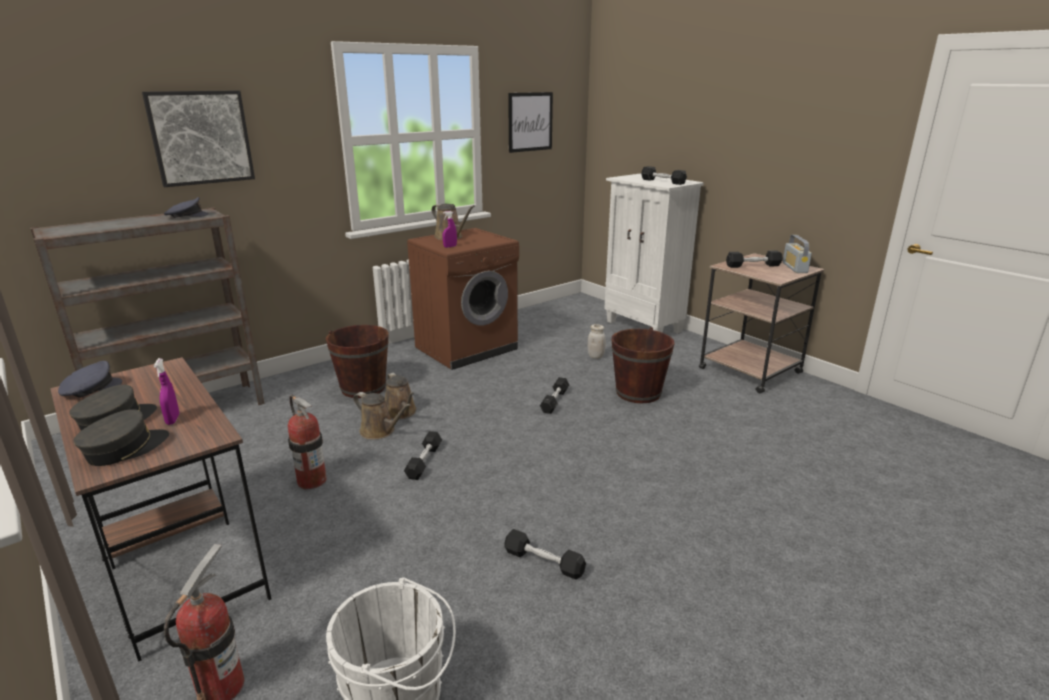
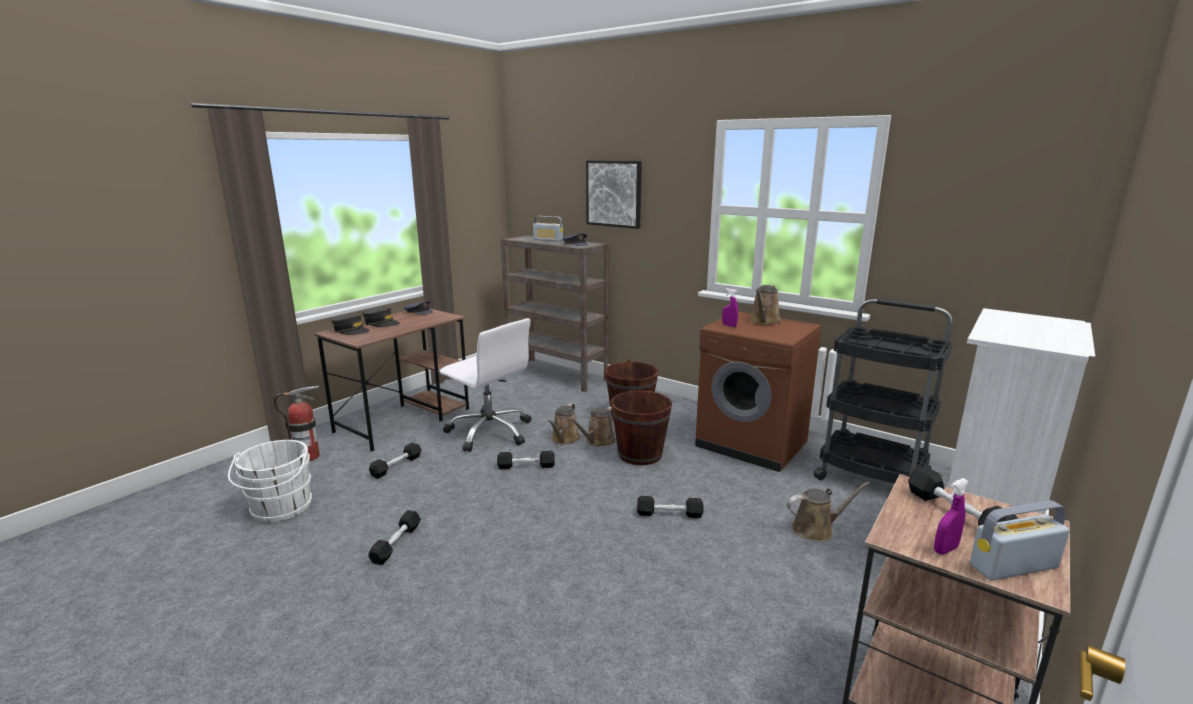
camera: 75 degrees right, 5 degrees down
(117, 222) = (548, 240): none -> radio
(173, 420) = (381, 331): purple spray bottle -> purple spray bottle (945, 549)
(312, 480) = (490, 432): fire extinguisher -> white office chair
(530, 122) = (970, 214): picture -> none
(541, 324) = (870, 476): none -> black cart
(595, 356) = (816, 529): white jar -> brown watering can
(638, 393) = (735, 574): brown bucket -> brown bucket (640, 454)
(663, 181) = (1024, 333): black dumbbell -> black dumbbell (396, 466)

